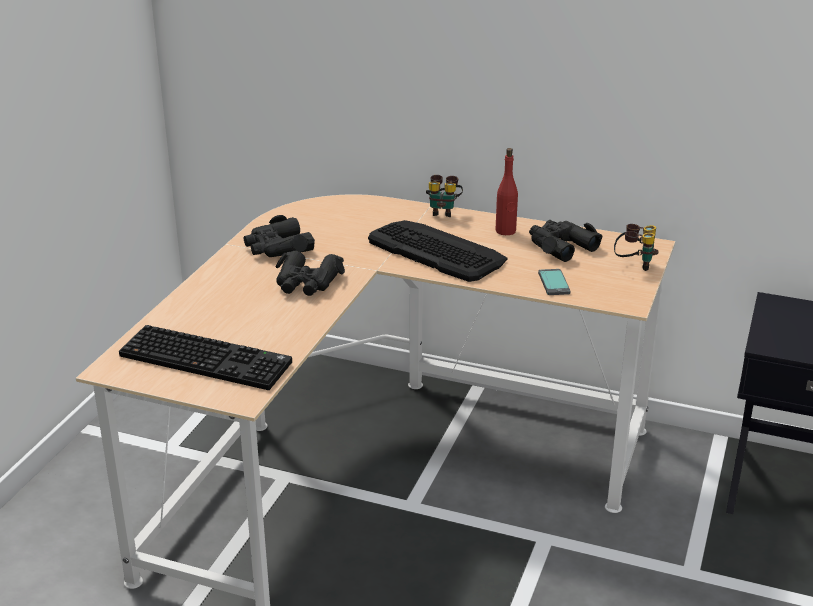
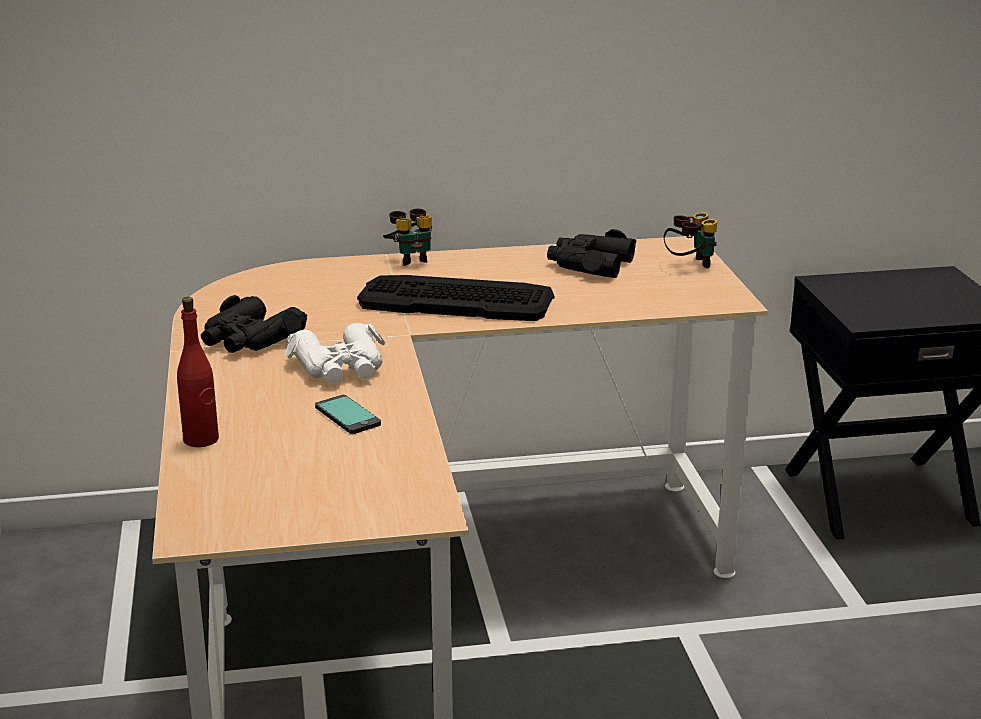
camera: 30 degrees left, 5 degrees down
(208, 358) = (319, 482): keyboard -> none
(307, 283) = (340, 367): black binoculars -> white binoculars
(505, 231) = (510, 263): red bottle -> red bottle (201, 439)
(554, 283) = (631, 300): phone -> phone (348, 416)

